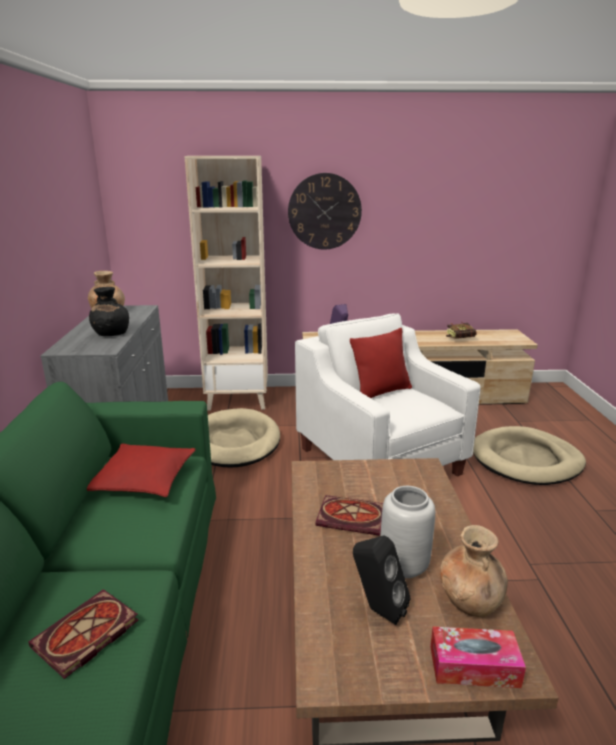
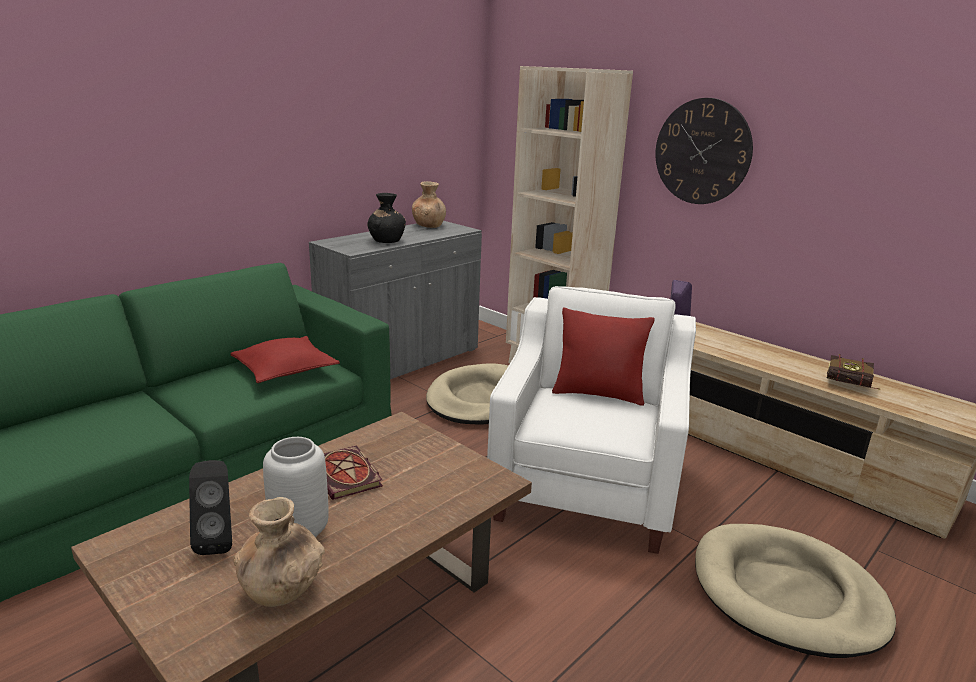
camera: 45 degrees right, 0 degrees up
(85, 636) = (84, 434): book -> none
(474, 666) = (182, 623): tissue box -> none

